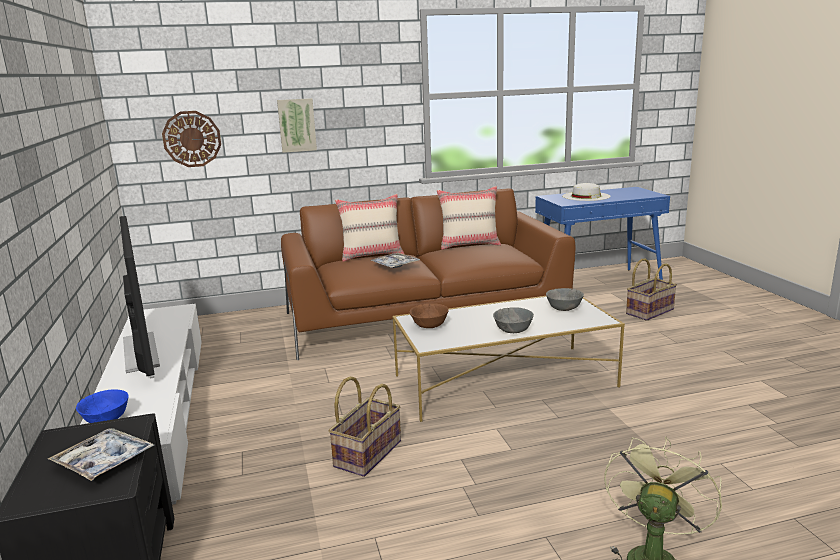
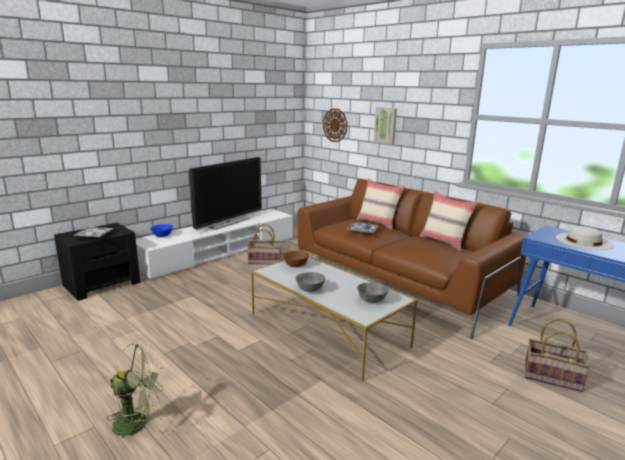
camera: 60 degrees right, 0 degrees up
(367, 453) = (210, 308): basket -> basket (265, 261)

